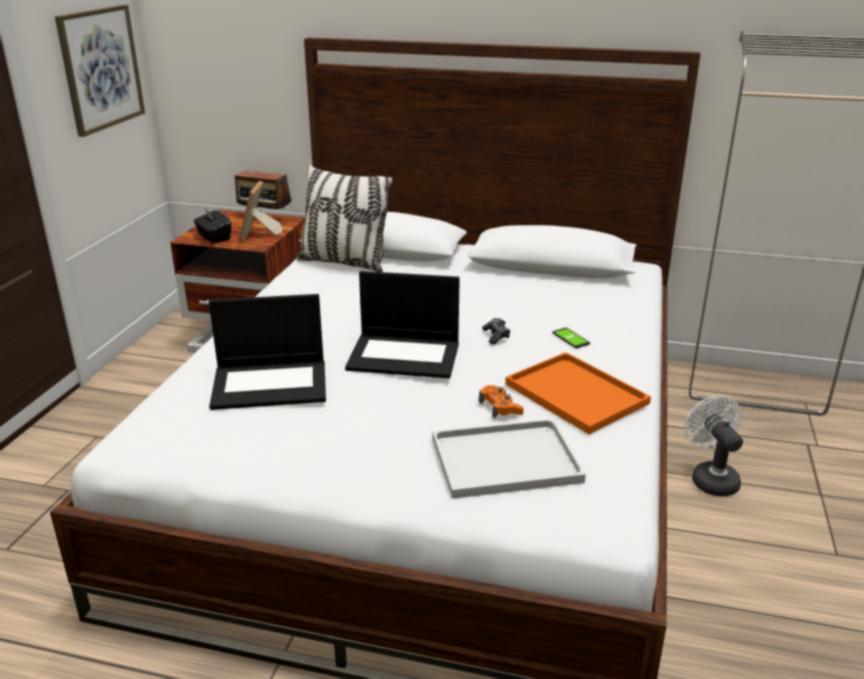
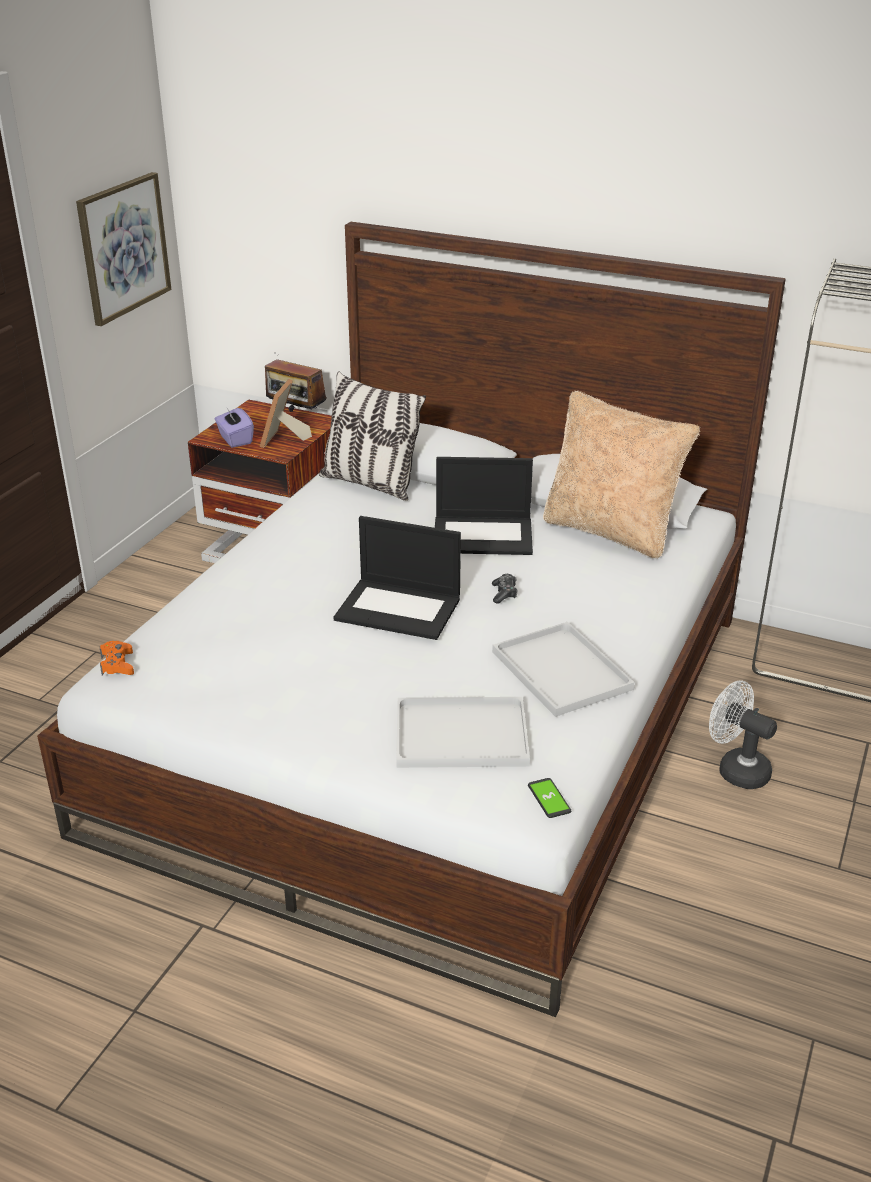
camera: 10 degrees right, 5 degrees up
(214, 237) = (235, 439): black tissue box -> purple tissue box
(271, 384) = (256, 629): laptop -> laptop (484, 535)
(500, 407) = (477, 677): orange game controller -> orange game controller (117, 664)
(568, 285) = (610, 535): none -> beige pillow
(571, 338) = (584, 604): phone -> phone (549, 799)
(579, 394) = (564, 671): orange tray -> white tray
(710, 478) = (736, 769): white fan -> white fan turned 45 degrees counterclockwise

